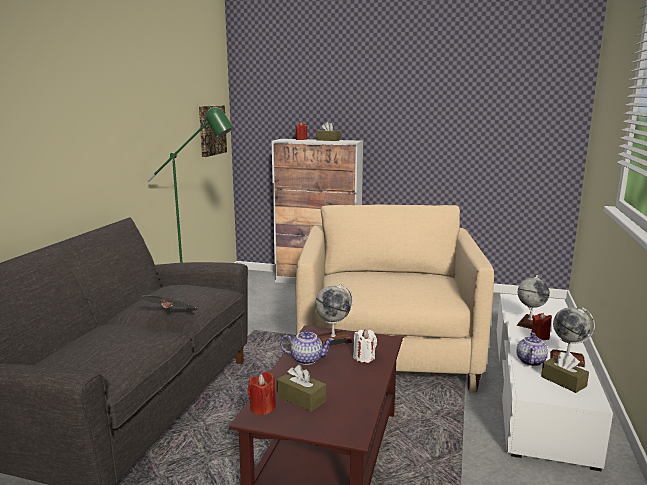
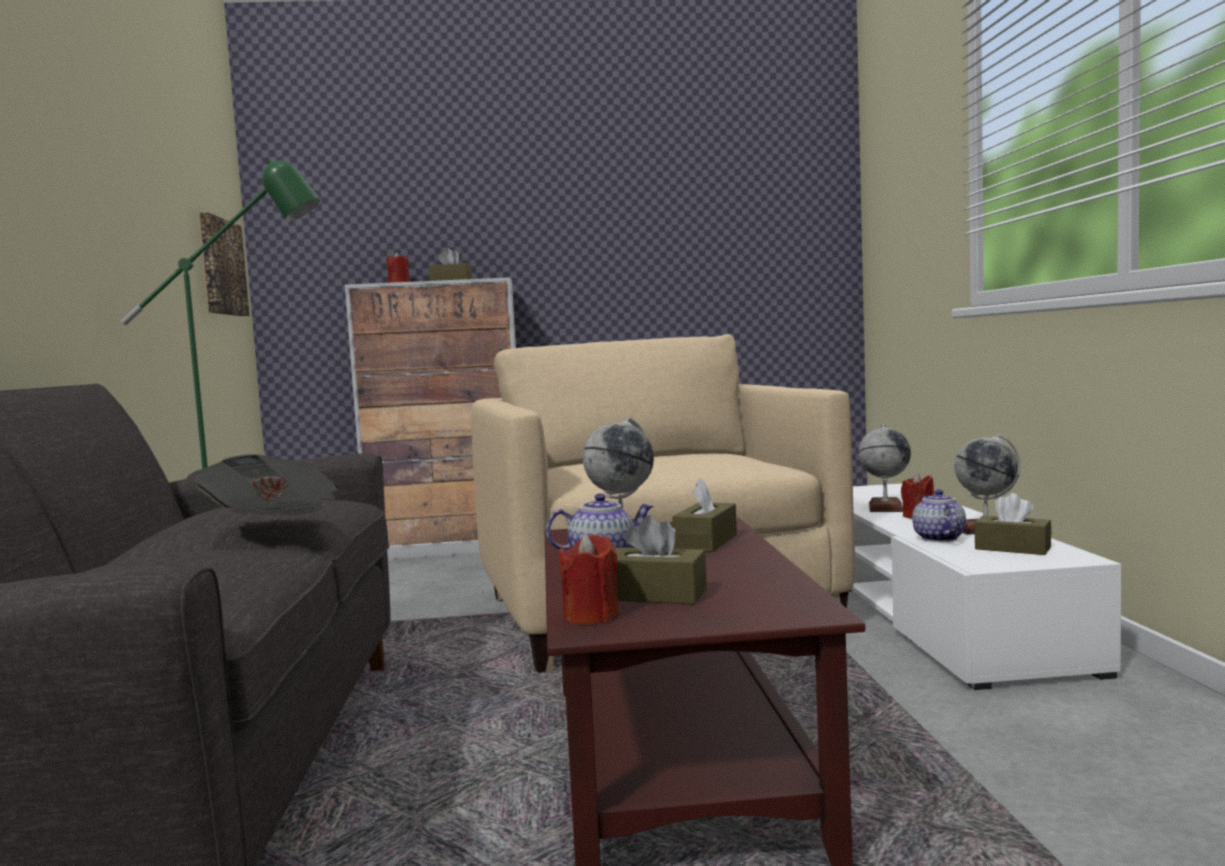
camera: 20 degrees left, 10 degrees down
(364, 358) = (706, 542): white candle -> brown tissue box

